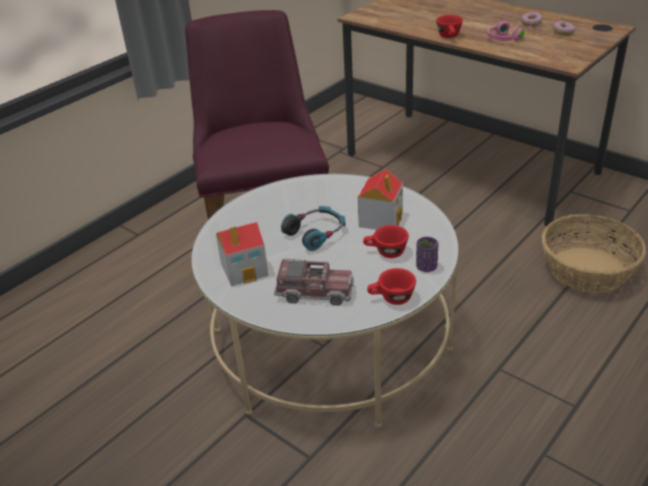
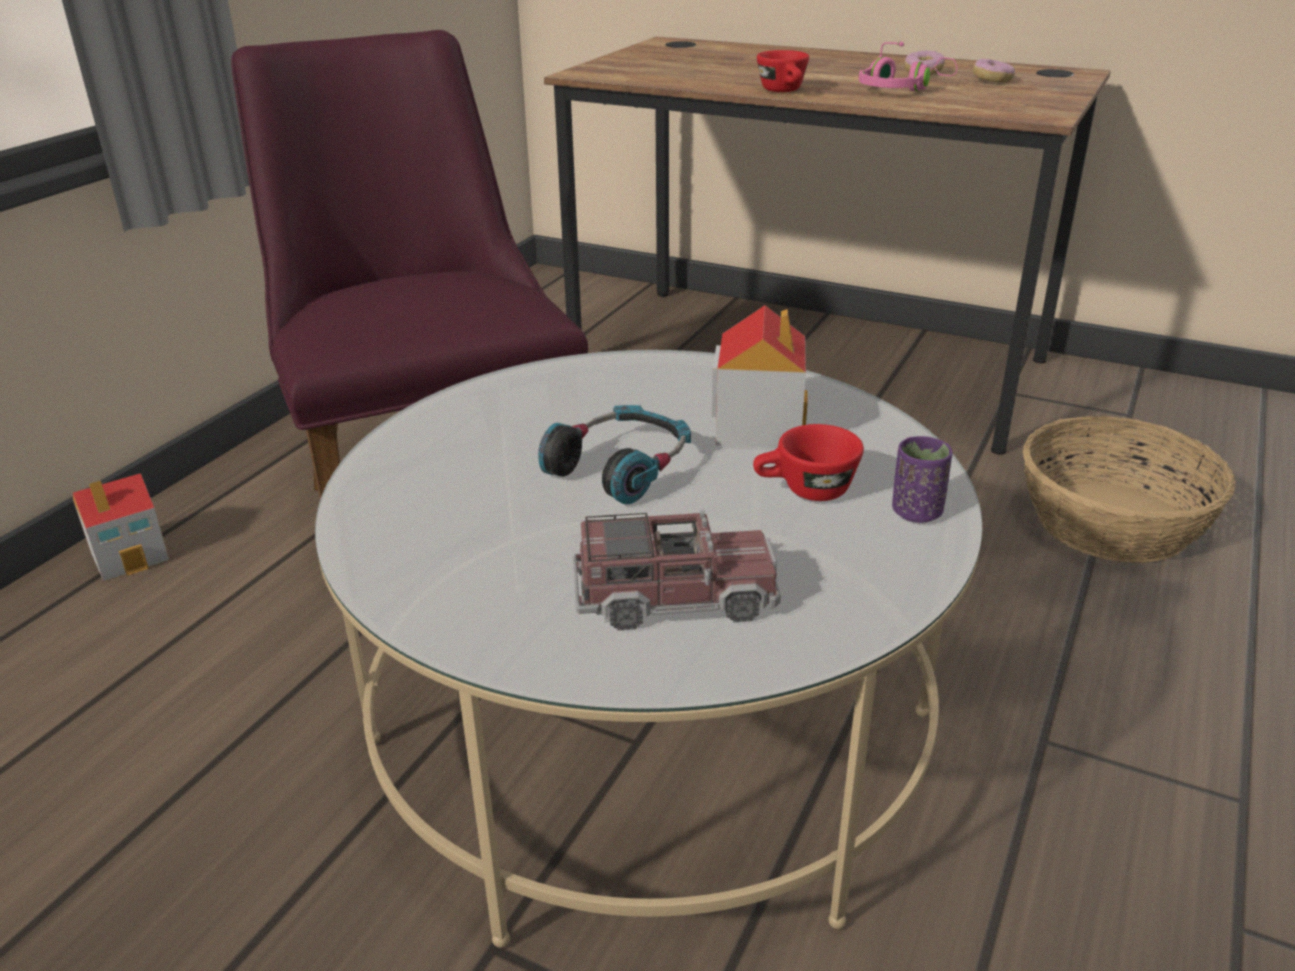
camera: 15 degrees left, 5 degrees down
(245, 269) = (470, 562): toy house -> toy house (131, 555)
(391, 298) = (874, 590): red cup -> none

